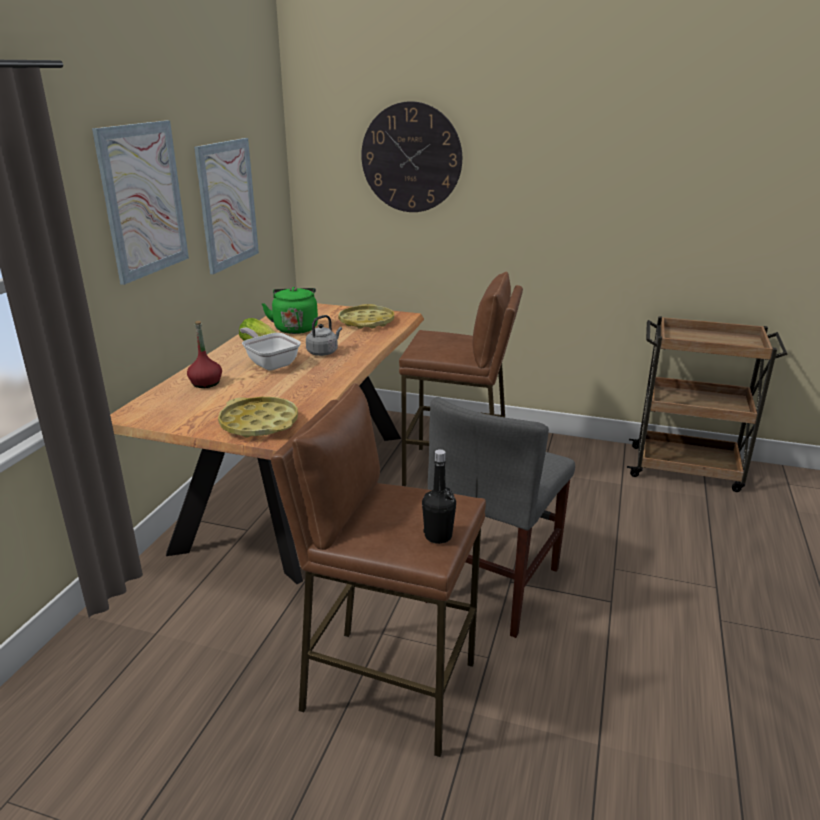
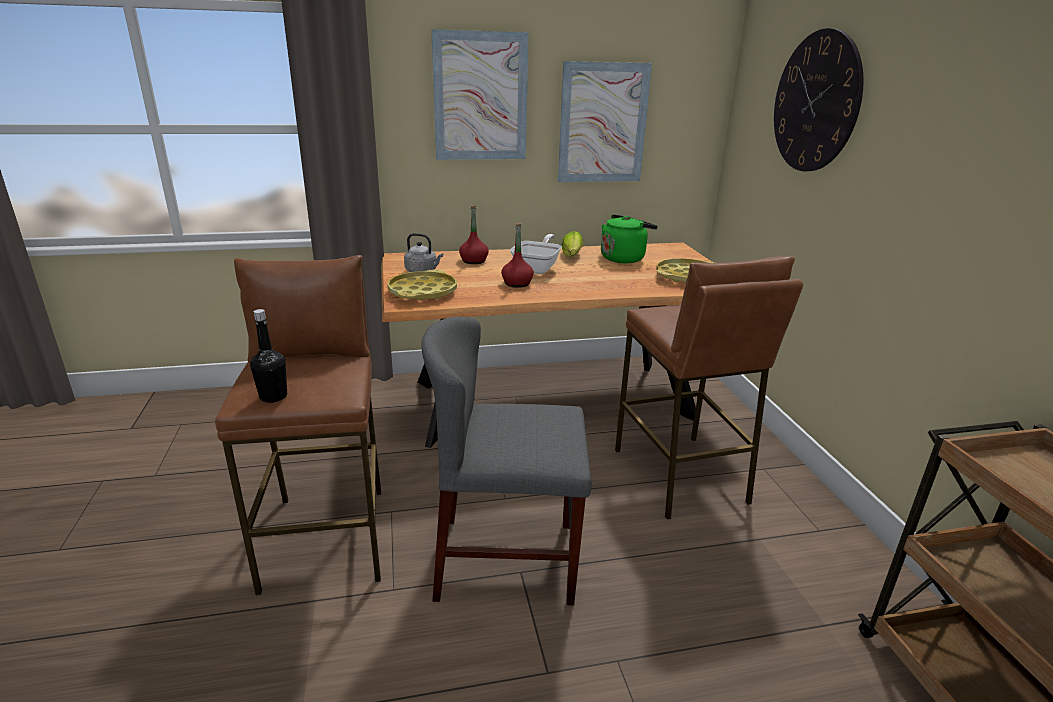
camera: 60 degrees right, 0 degrees up
(296, 380) = (517, 283): none -> red bottle
(323, 352) = (588, 279): grey kettle -> grey kettle (422, 271)

